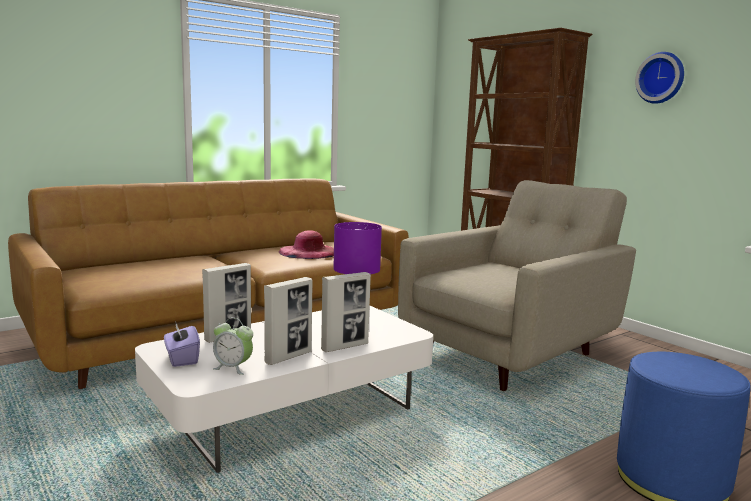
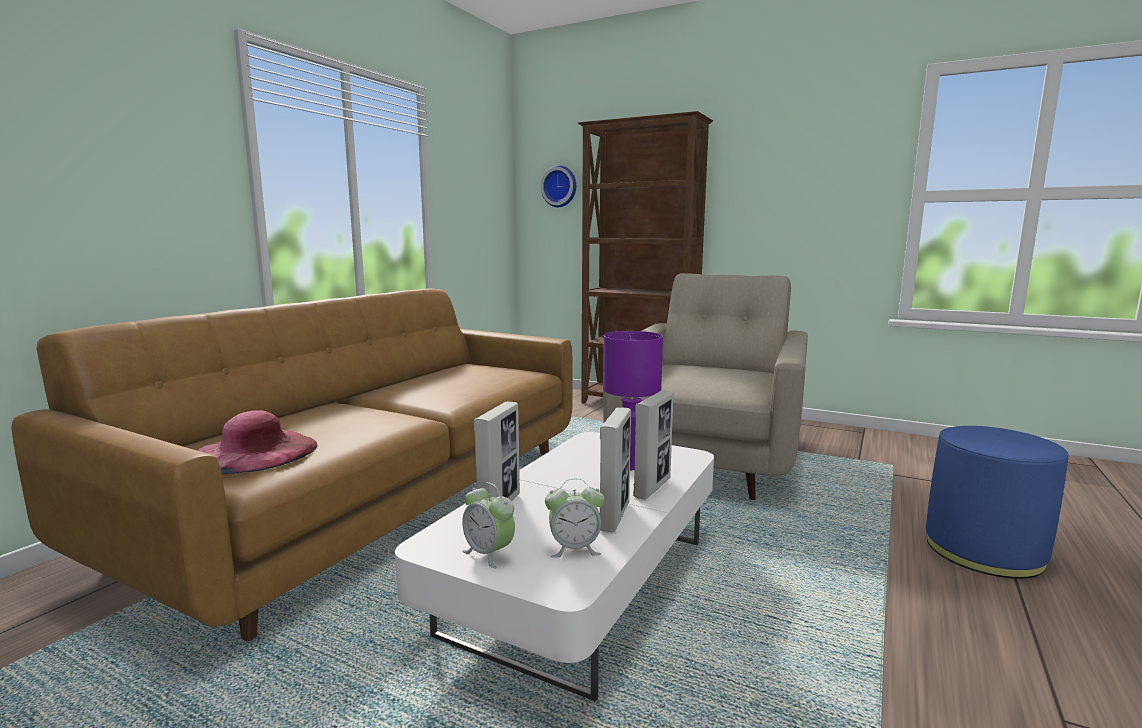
camera: 25 degrees left, 0 degrees up
(182, 359) = (489, 554): purple tissue box -> alarm clock
(309, 252) = (467, 379): pink hat -> pink hat (255, 452)
(661, 78) = (790, 165): wall clock -> wall clock (560, 186)

